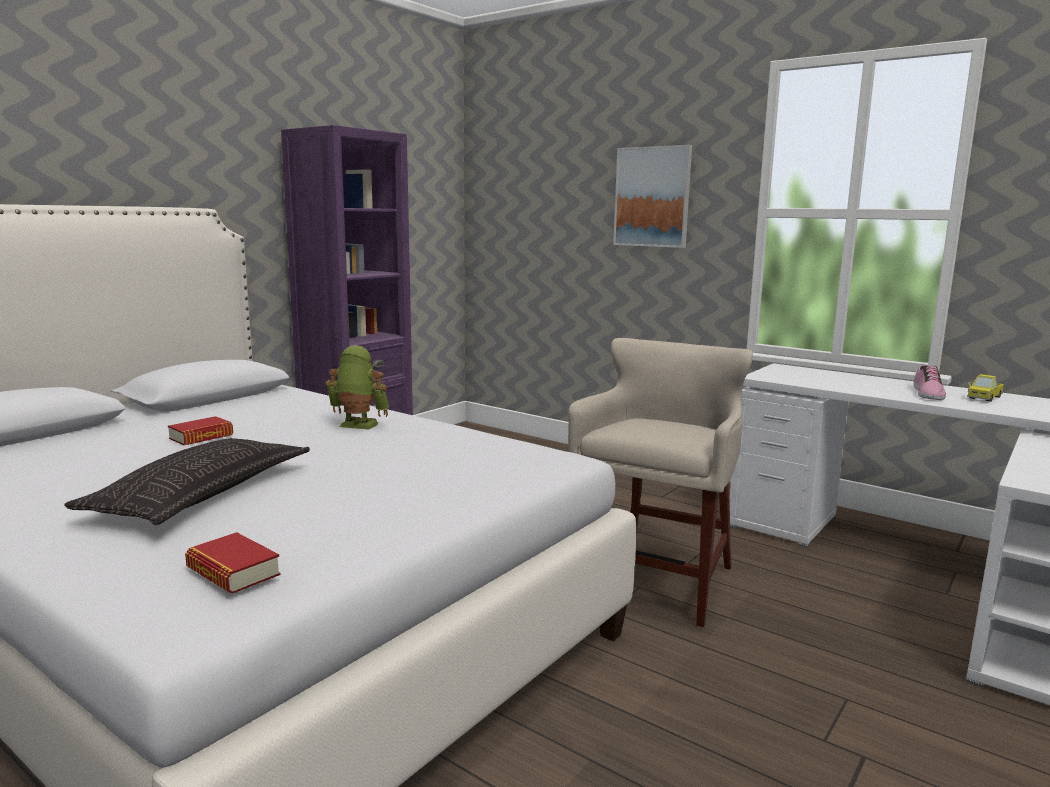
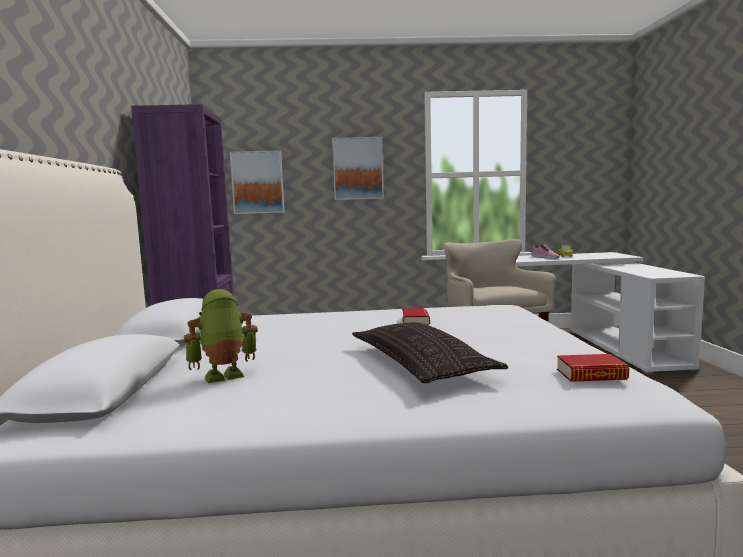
camera: 40 degrees left, 5 degrees down
(201, 437) = (283, 347): book -> book (415, 321)
(357, 426) = (354, 320): toy robot -> toy robot (224, 377)
(525, 213) = (257, 182): none -> picture

